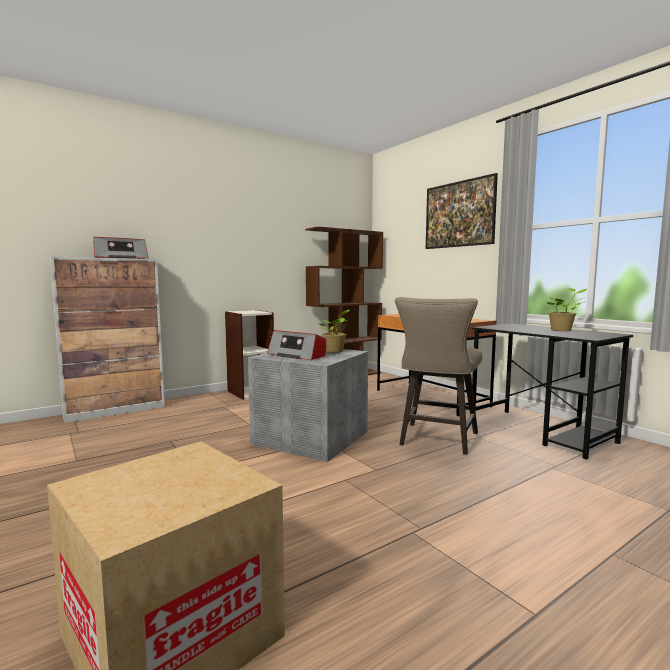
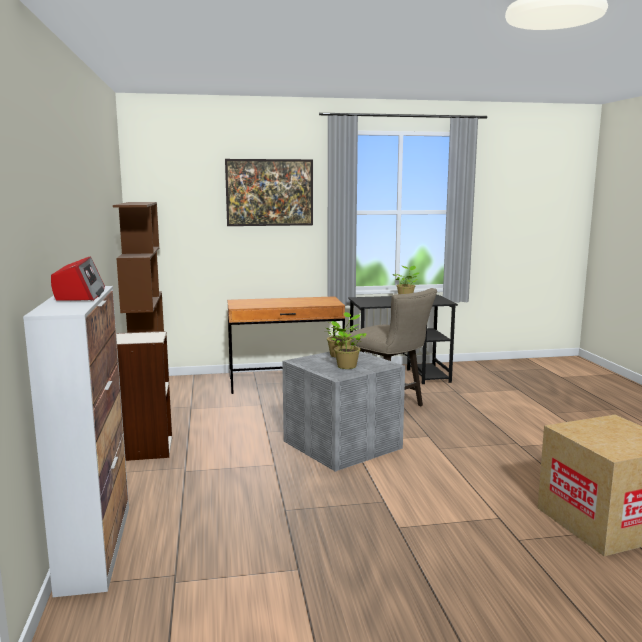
camera: 65 degrees left, 5 degrees up
(297, 355) = (346, 367): radio -> potted plant

